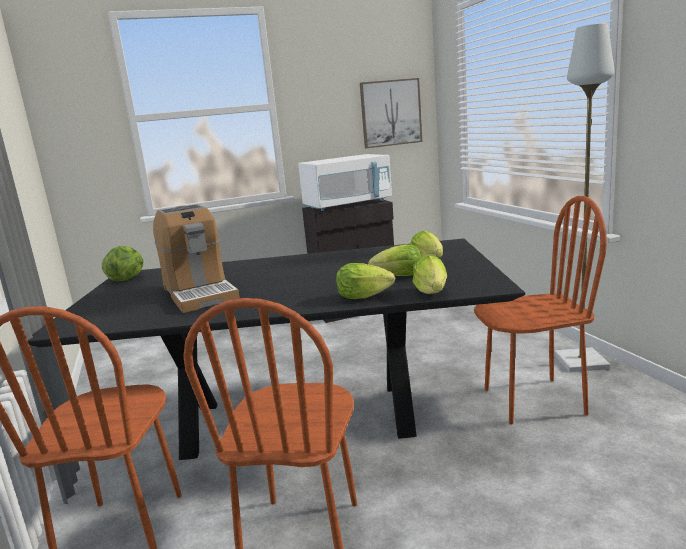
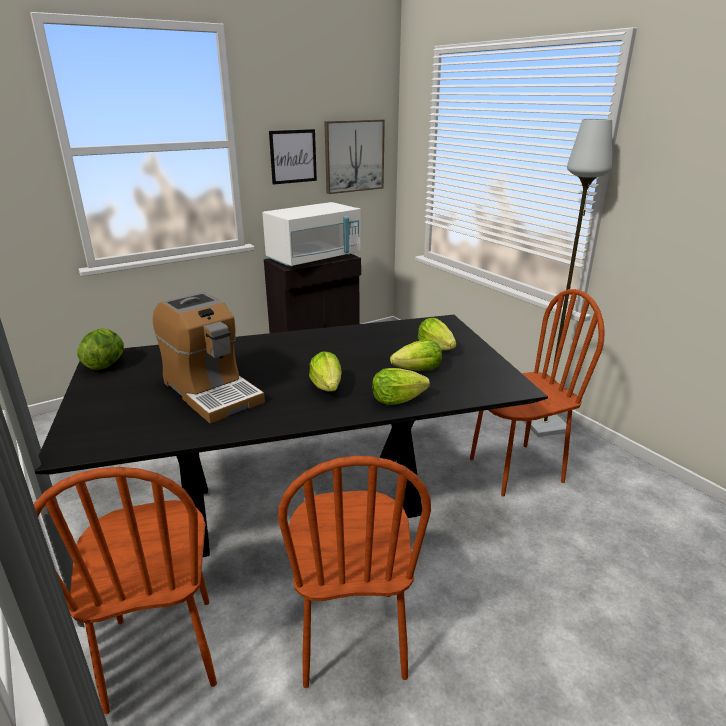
camera: 15 degrees left, 10 degrees up
(330, 115) = (293, 156): none -> picture
(432, 293) = (462, 395): lettuce -> lettuce (327, 387)

